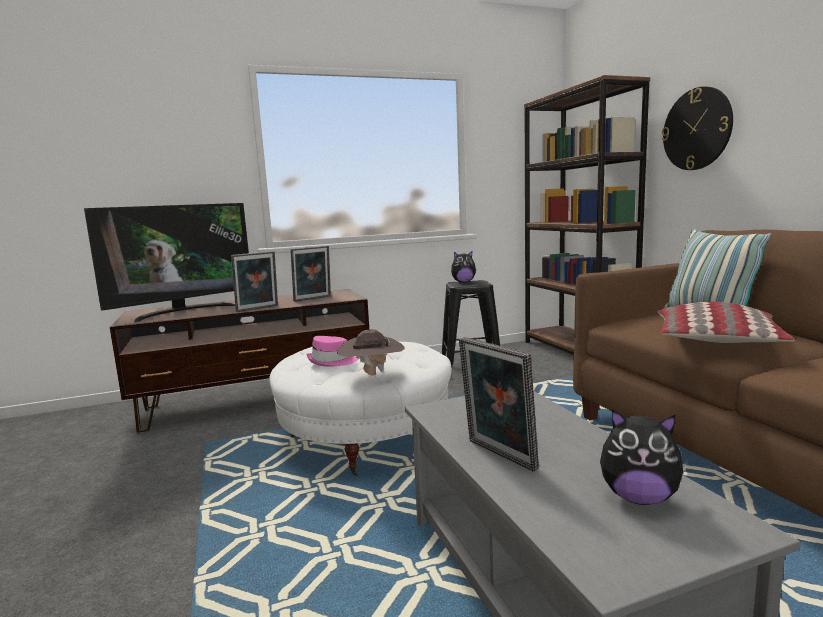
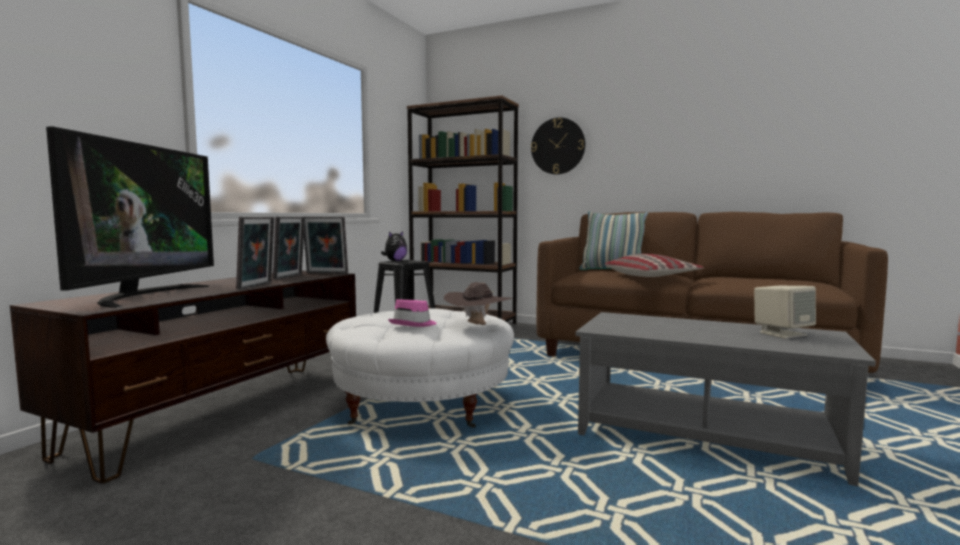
camera: 45 degrees left, 5 degrees down
(498, 456) = (696, 336): picture frame -> picture frame (326, 273)
(639, 497) = (782, 333): plush toy -> beige speaker

